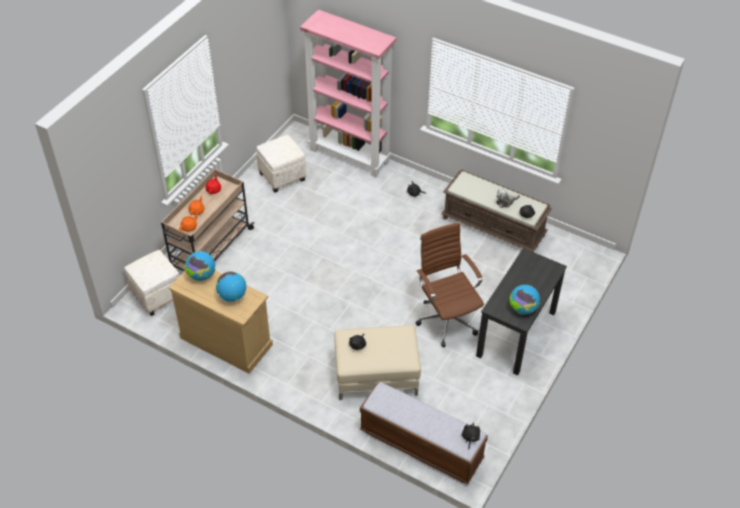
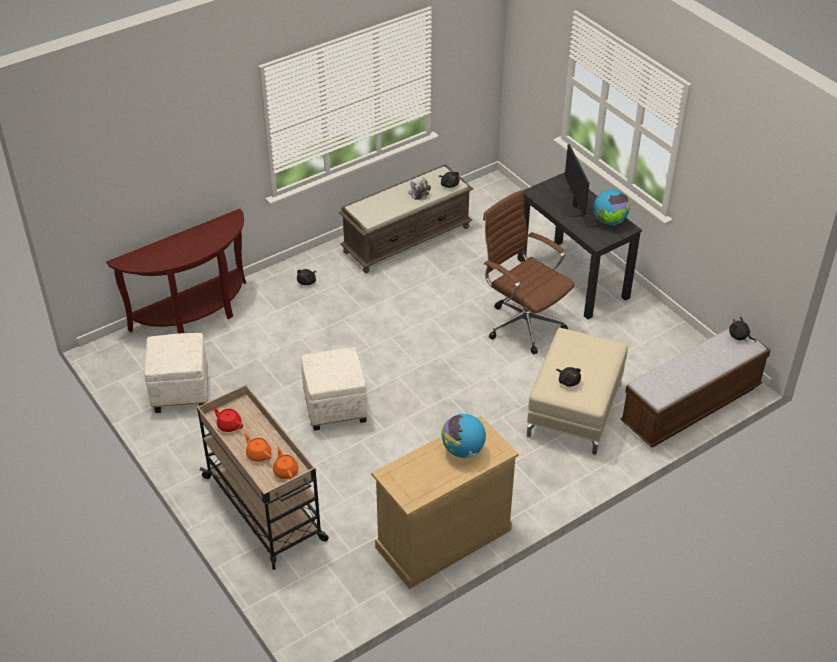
camera: 65 degrees left, 5 degrees down
(156, 295) = (312, 595): white ottoman -> white ottoman (335, 409)
(201, 275) = (406, 472): globe -> none
(350, 155) = (195, 315): pink bookcase -> brown console table
(446, 319) = (522, 324): brown office chair -> brown office chair turned 45 degrees clockwise
(523, 280) = (569, 207): none -> monitor

